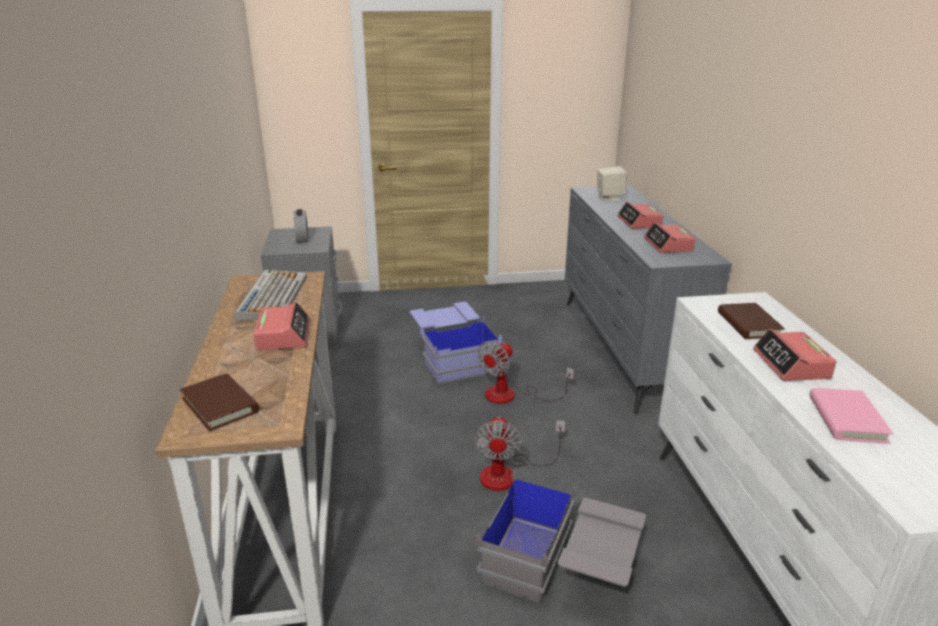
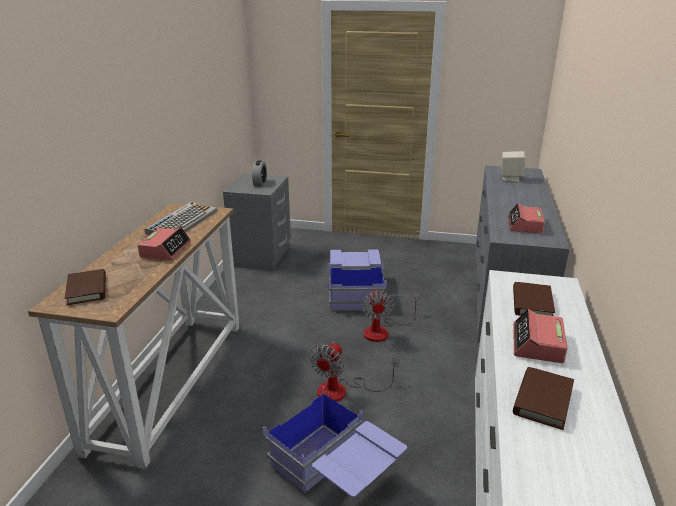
camera: 20 degrees right, 0 degrees up
(511, 395) = (383, 331): fan -> fan turned 60 degrees counterclockwise
(560, 571) = (335, 474): grey storage box -> blue storage box
(639, 222) = (517, 202): alarm clock -> none
(847, 419) = (543, 400): pink book -> brown book

